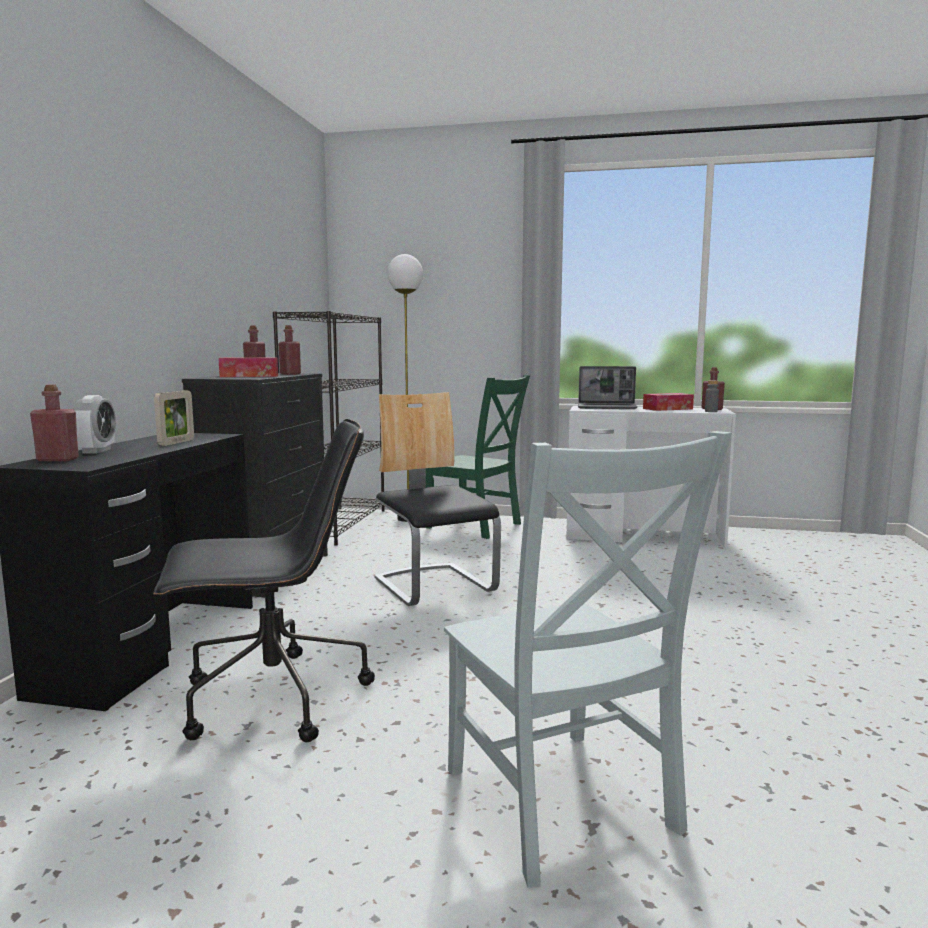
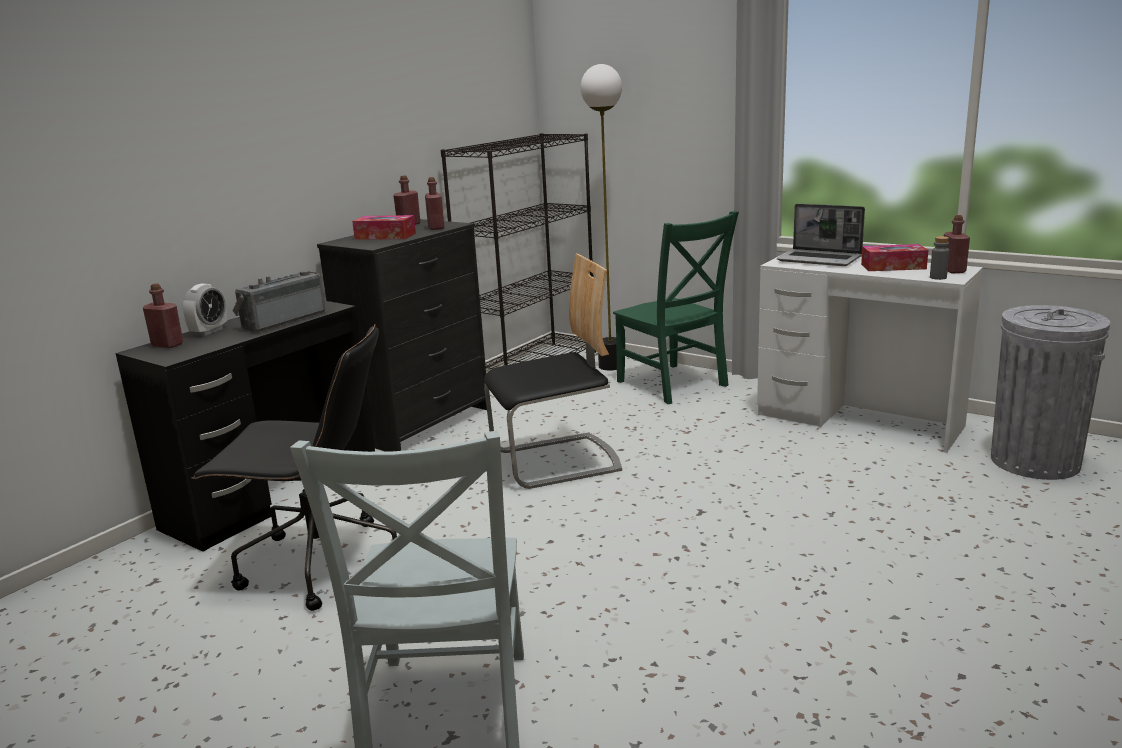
camera: 25 degrees right, 10 degrees up
(176, 442) = (282, 320): picture frame -> radio
(435, 585) = (556, 461): chair -> chair turned 75 degrees clockwise
(787, 548) = (1034, 461): none -> grey trash can

